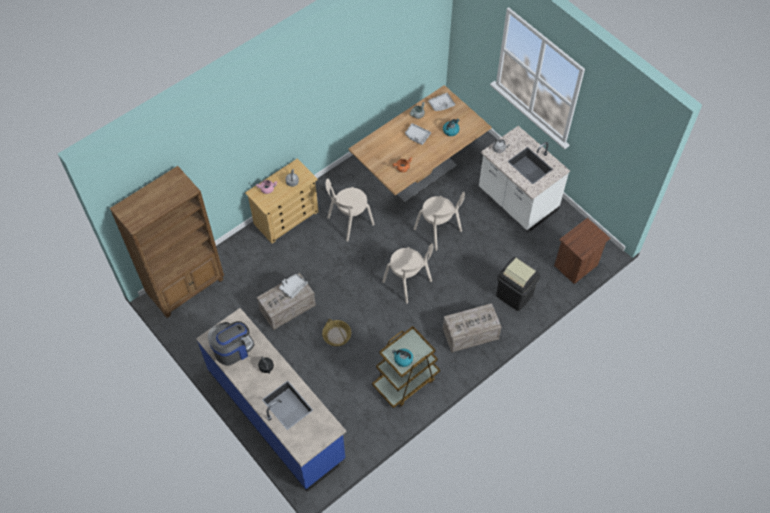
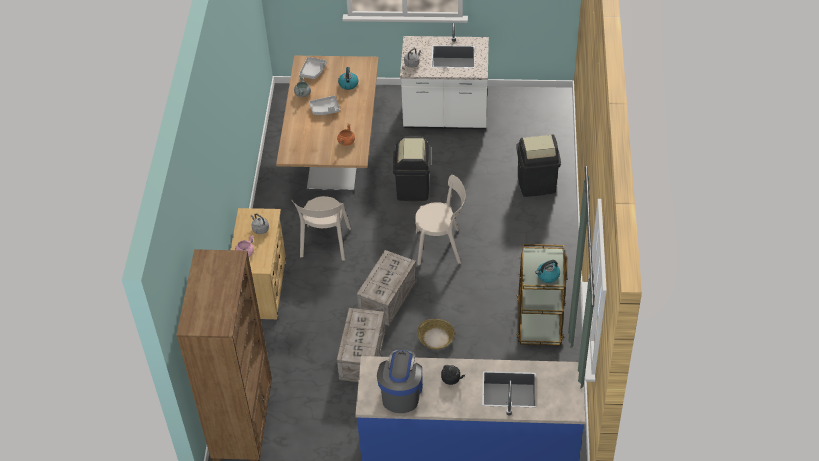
camera: 45 degrees left, 10 degrees down
(293, 287) = (359, 323): grey tray -> none
(439, 231) = (413, 188): beige chair -> black trash can
(470, 334) = (541, 241): crate -> crate (387, 298)
(576, 266) = (554, 125): brown nightstand -> none

